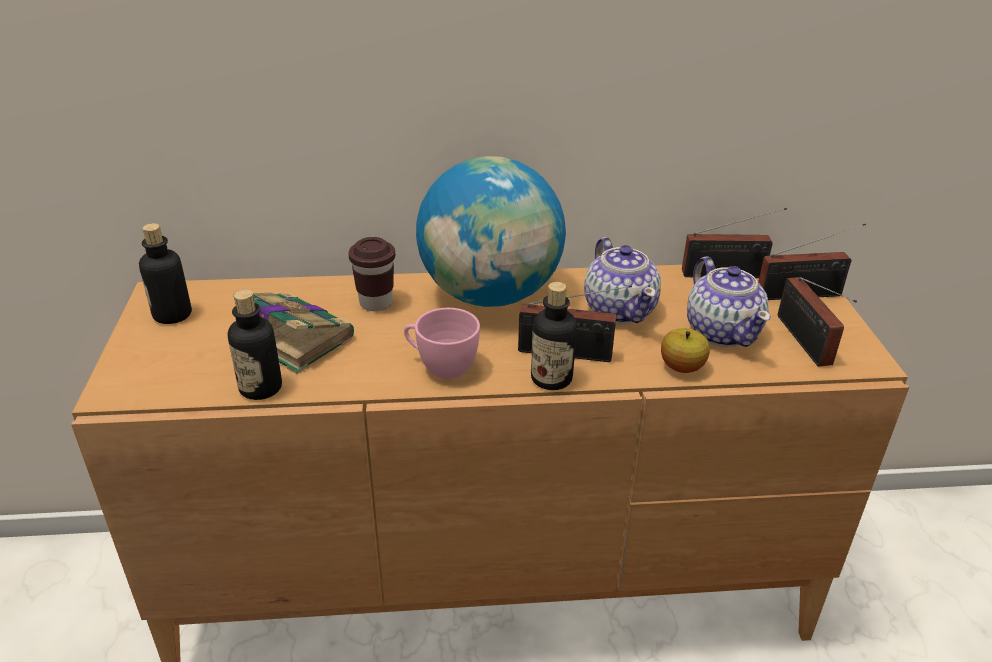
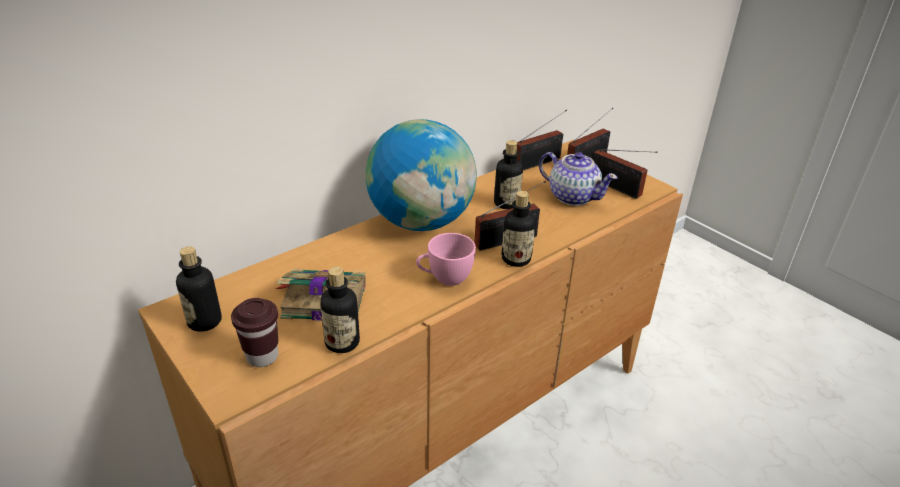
camera: 35 degrees left, 0 degrees up
(376, 303) = (352, 254): brown cup -> brown cup (262, 356)
(620, 309) = (506, 203): teapot -> bottle
(682, 367) = (575, 224): apple -> none

